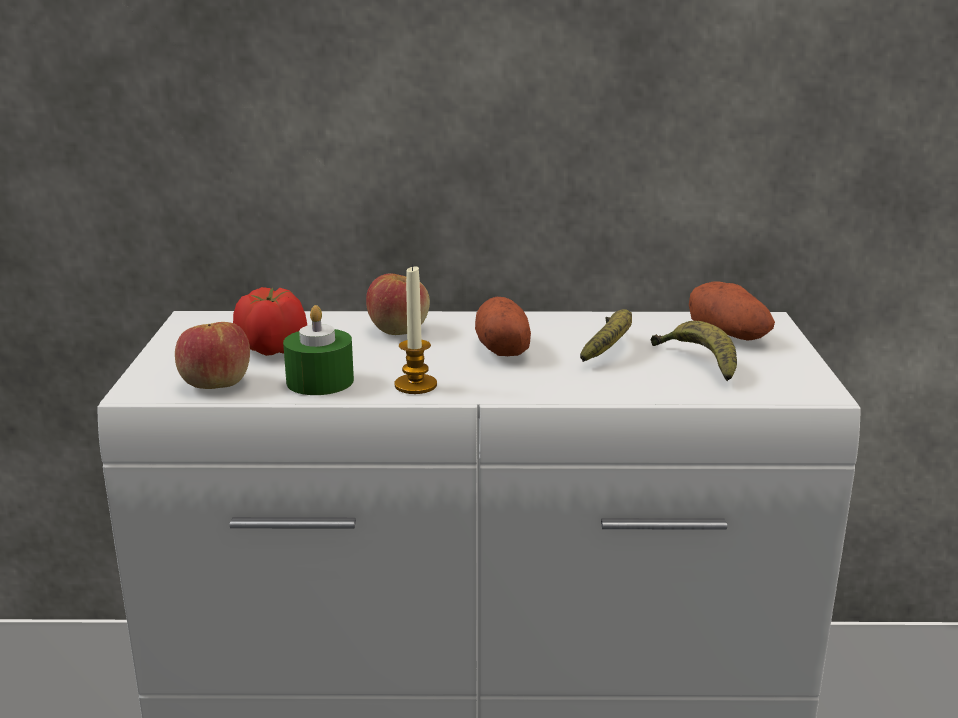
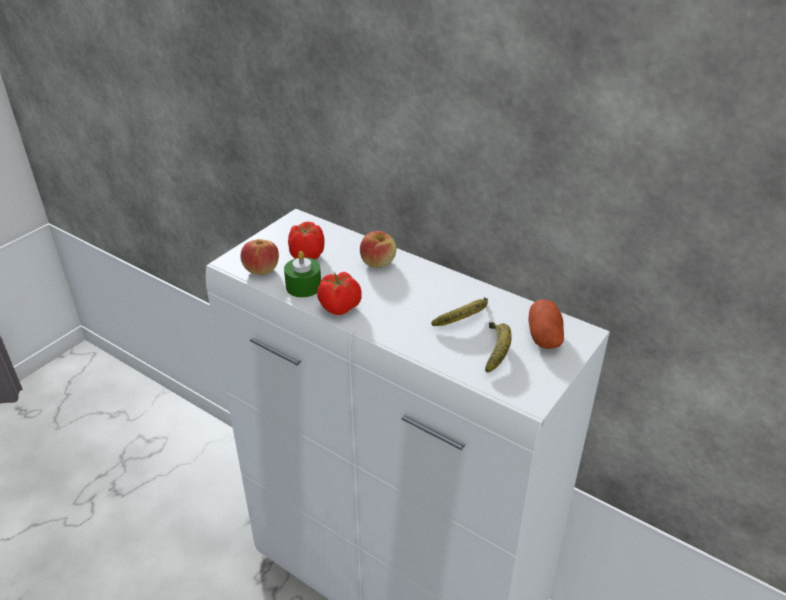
camera: 35 degrees right, 15 degrees up
(415, 385) = (340, 307): candle -> tomato
(501, 348) = (410, 297): potato -> none

